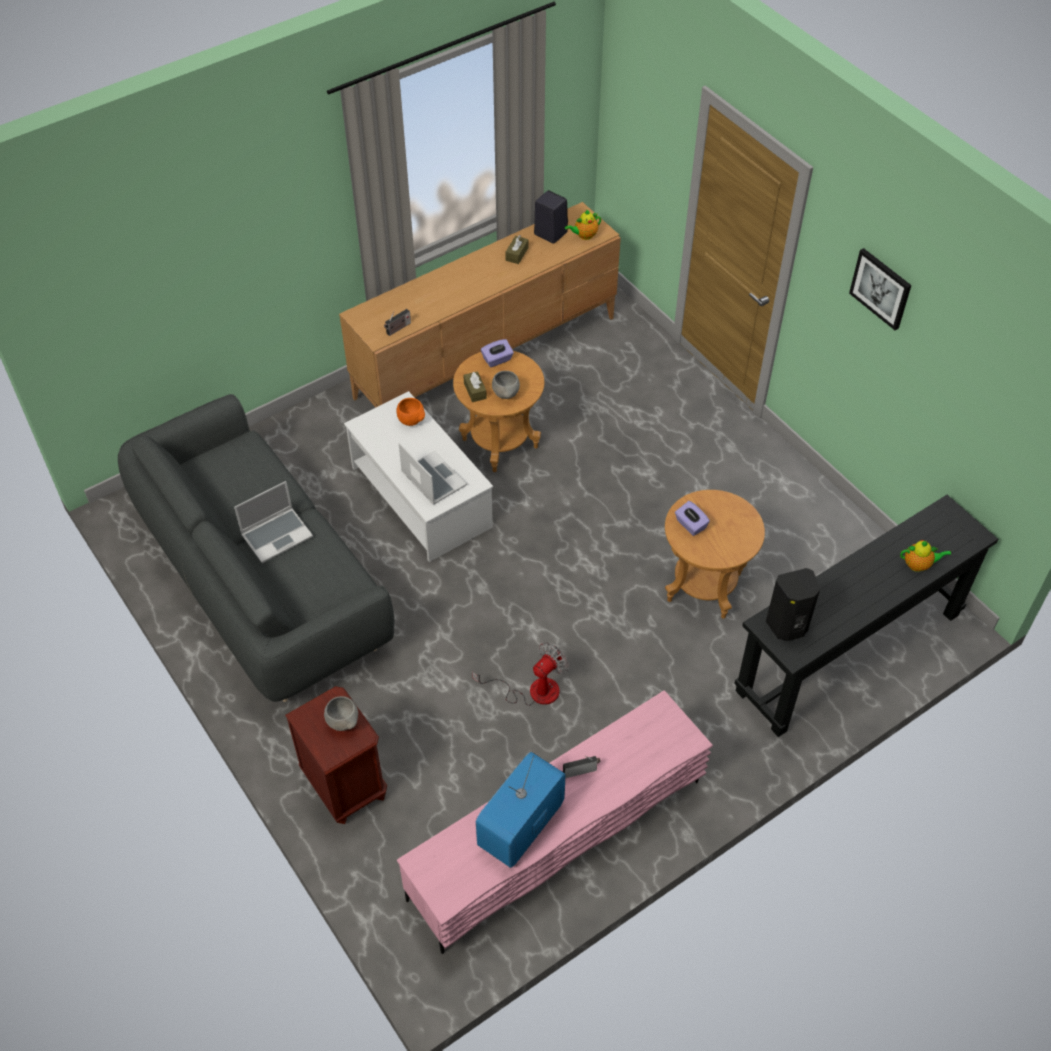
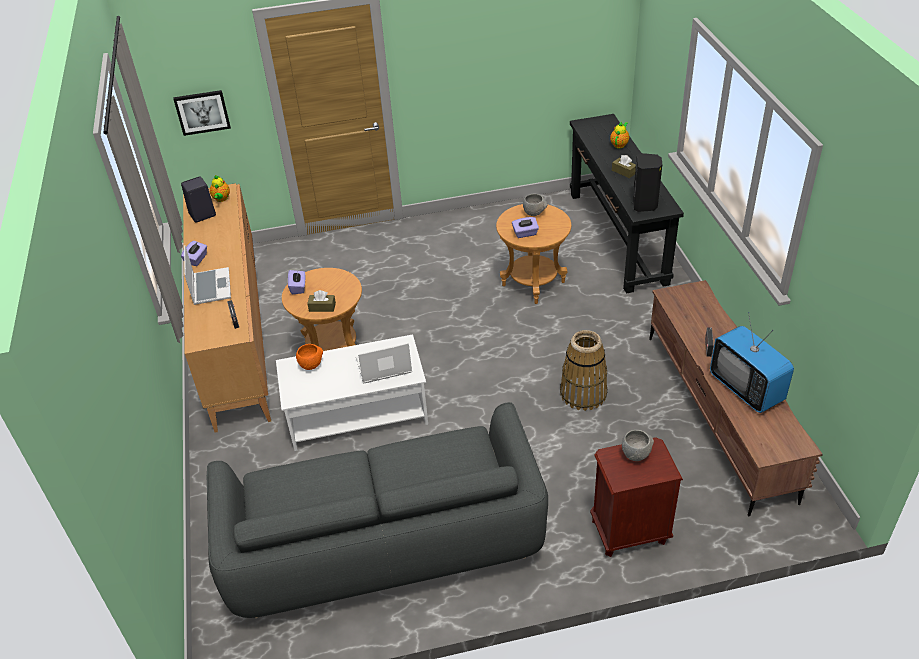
camera: 65 degrees left, 10 degrees down
(277, 535) = (390, 476): laptop -> laptop (210, 287)
(476, 261) = (197, 259): none -> purple tissue box
(506, 395) = (339, 291): grey bowl -> grey bowl (534, 214)
(517, 254) = (209, 236): brown tissue box -> brown tissue box (624, 172)
(532, 690) = (583, 394): fan -> basket
(557, 842) = (720, 414): pink tv stand -> brown tv stand
(881, 288) = (468, 29): picture -> picture (202, 112)

